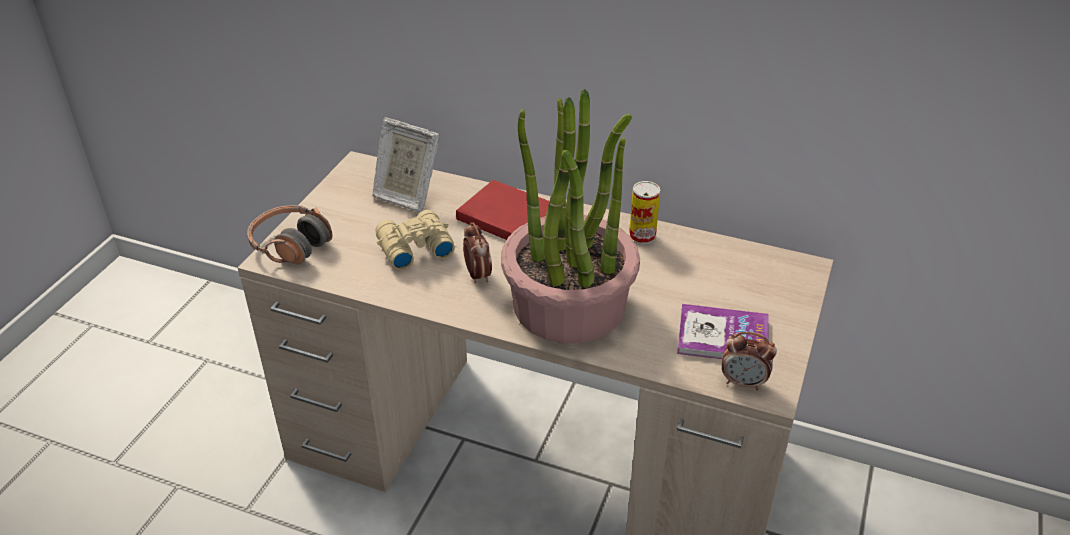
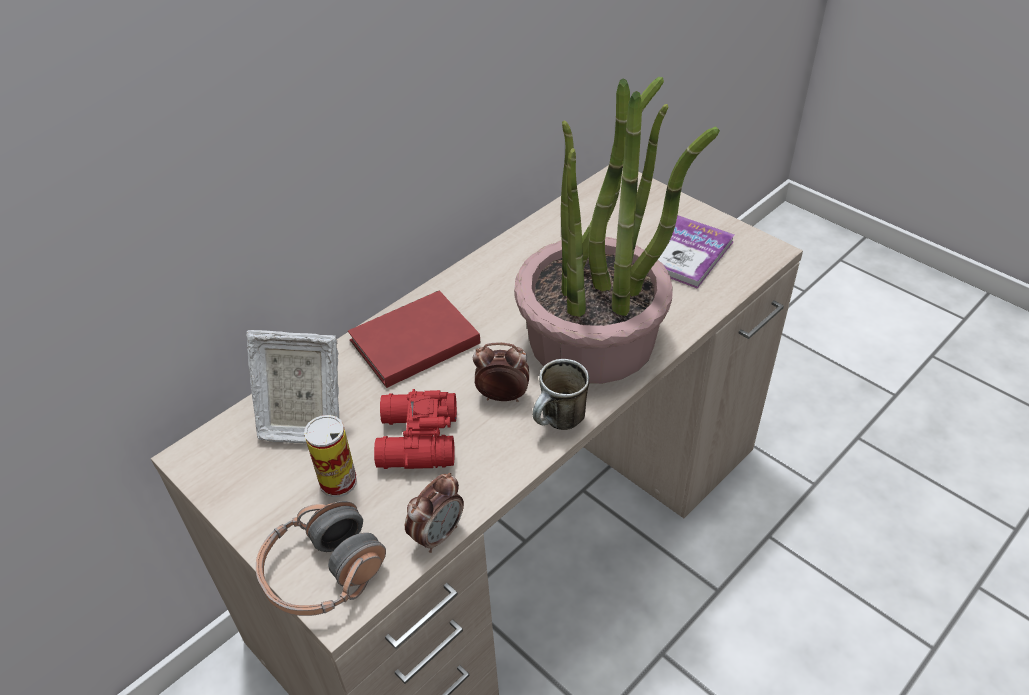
camera: 65 degrees left, 5 degrees up
(406, 195) = (303, 423): picture frame -> picture frame turned 45 degrees clockwise
(413, 248) = (416, 441): beige binoculars -> red binoculars
(465, 311) = (559, 423): none -> mug
(642, 236) = (513, 255): can -> can (338, 482)
(743, 382) = (750, 261): alarm clock -> alarm clock (438, 534)

